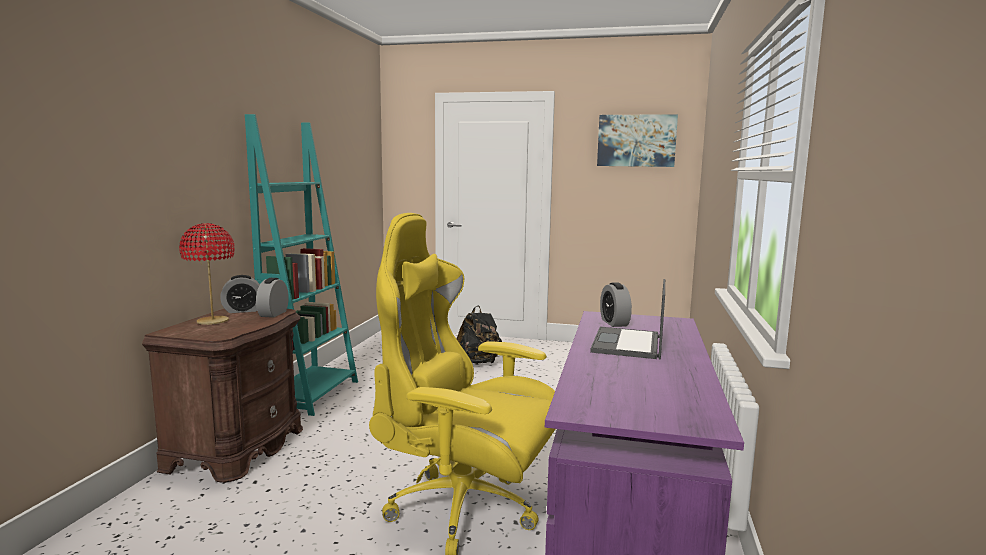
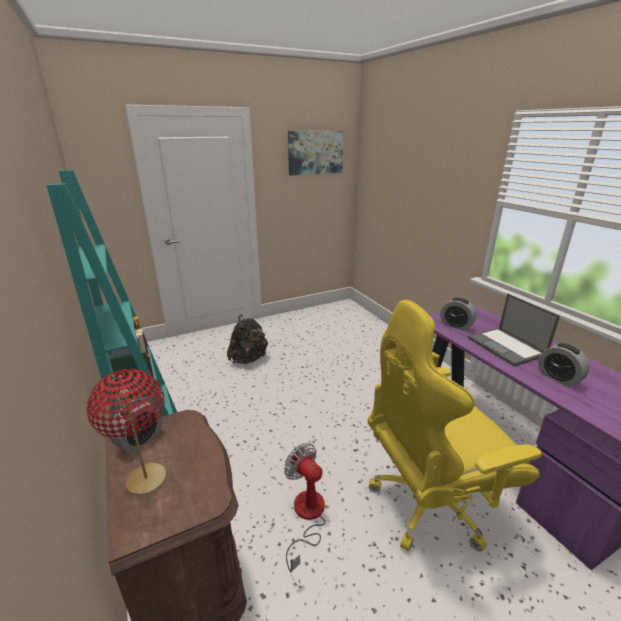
camera: 40 degrees left, 15 degrees up
(273, 314) = (187, 428): alarm clock -> alarm clock (558, 378)
(350, 464) = (306, 516): none -> fan

